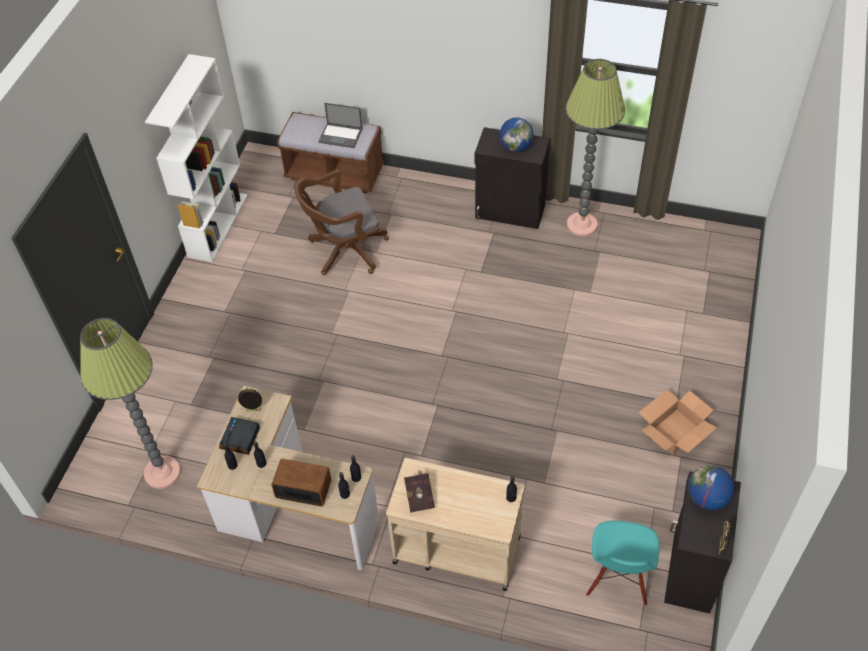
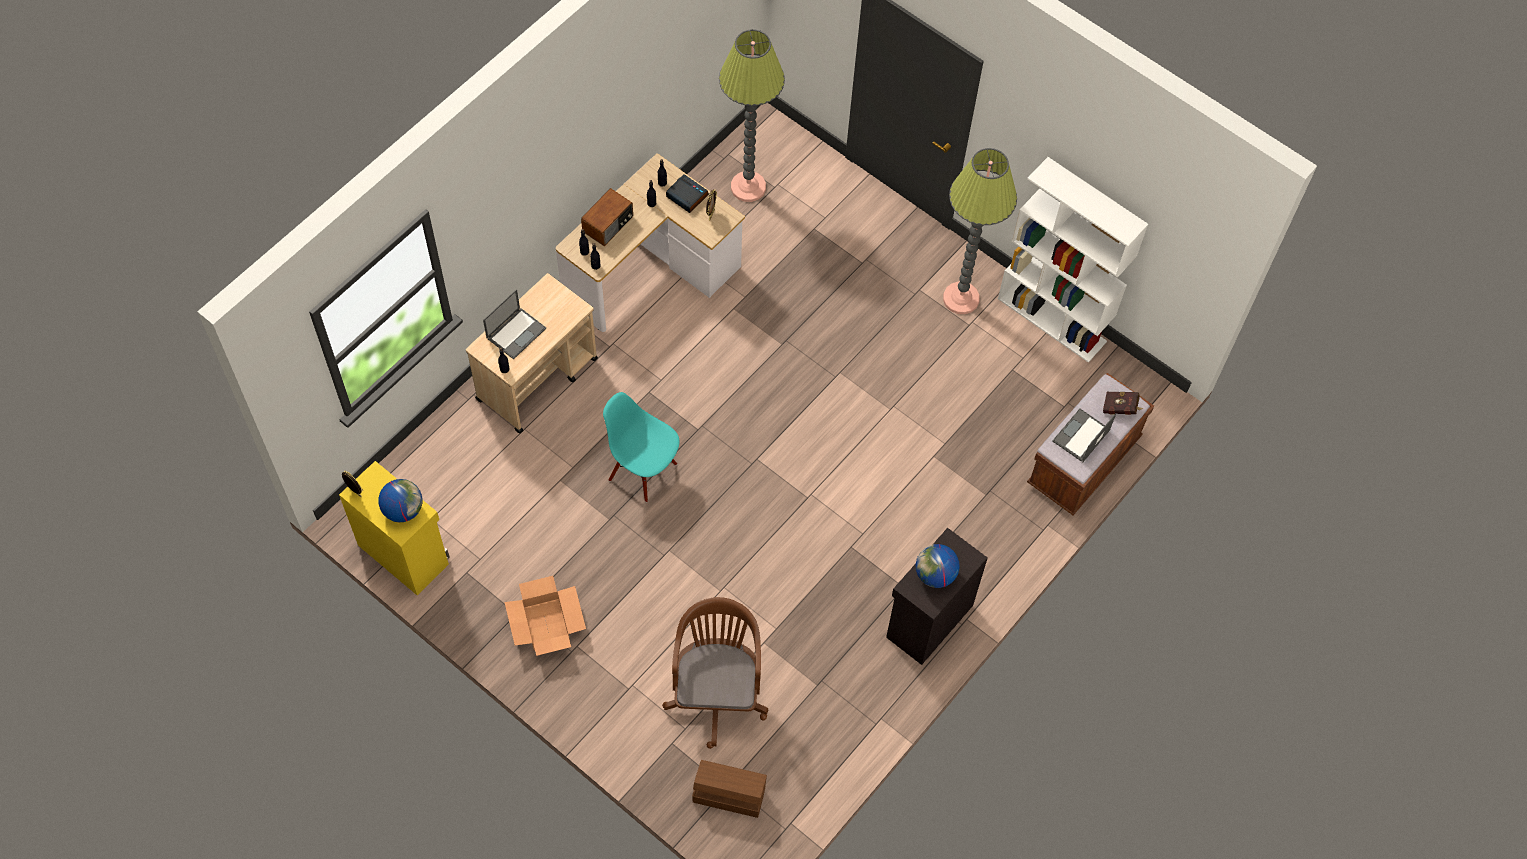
camera: 110 degrees right, 10 degrees up
(344, 251) = (951, 426): brown office chair -> brown office chair (716, 691)
(419, 496) = (548, 303): red book -> red book (1121, 408)
(466, 507) = (516, 332): none -> laptop
(582, 225) = (868, 688): floor lamp -> floor lamp (961, 298)
(618, 580) = (431, 490): turquoise chair -> turquoise chair (643, 471)
(690, 570) = (404, 553): black cabinet -> yellow cabinet
(712, 268) = (728, 794): none -> brown storage box

